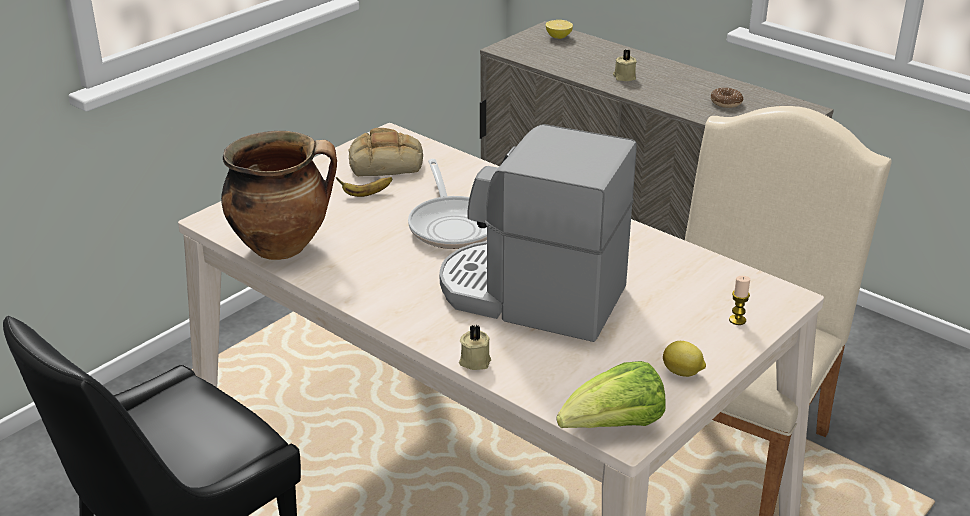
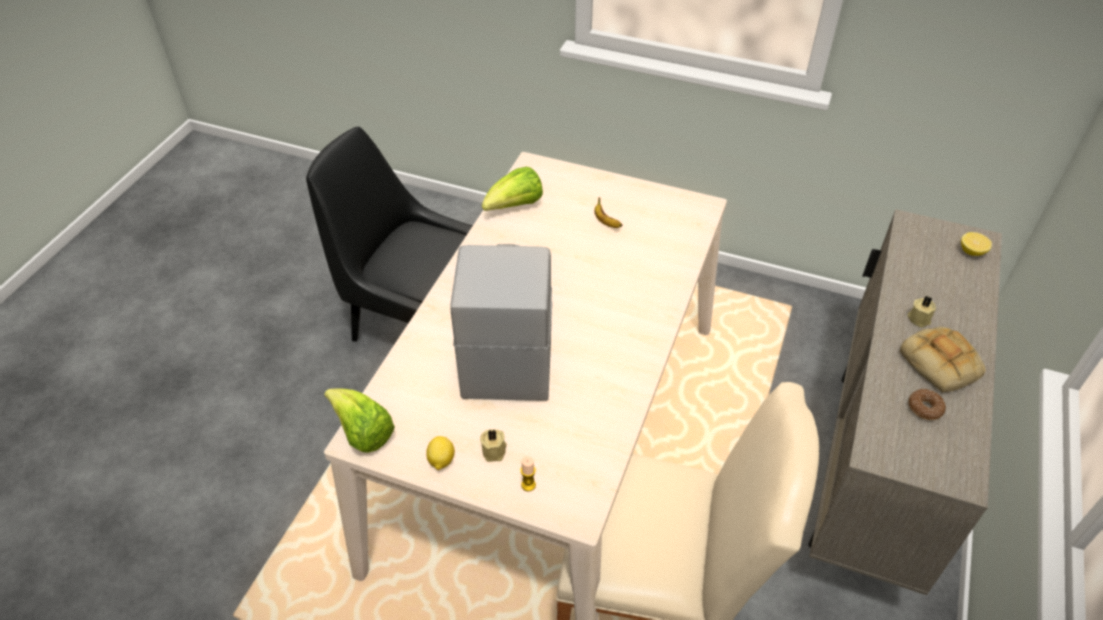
camera: 70 degrees right, 15 degrees up
(283, 246) = (515, 206): cooking pot -> lettuce
(387, 162) = (660, 217): bread -> bread (942, 364)
(452, 225) = (587, 279): frying pan -> none
(474, 360) = (416, 339): beige candle -> beige candle (495, 451)

